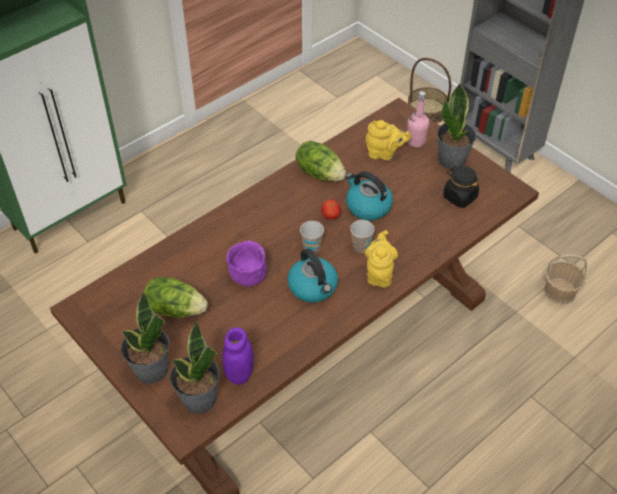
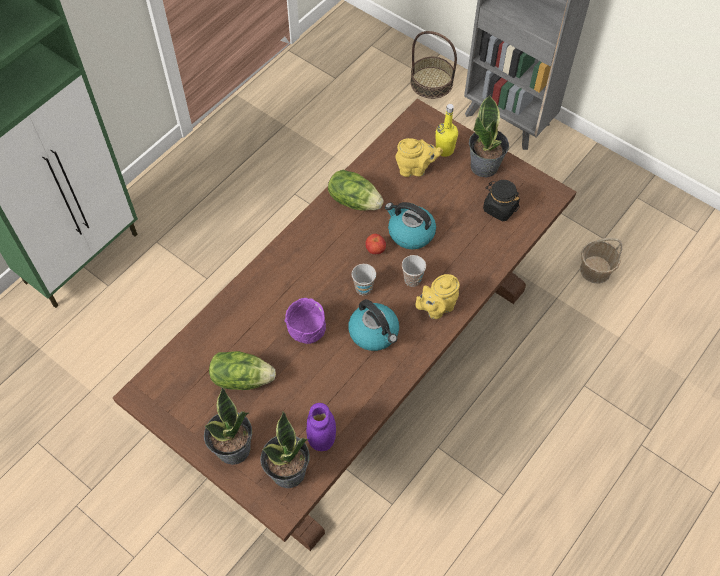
camera: 10 degrees left, 10 degrees up
(379, 274) = (436, 308): yellow teapot -> yellow teapot turned 120 degrees counterclockwise
(416, 142) = (444, 150): pink bottle -> yellow bottle

